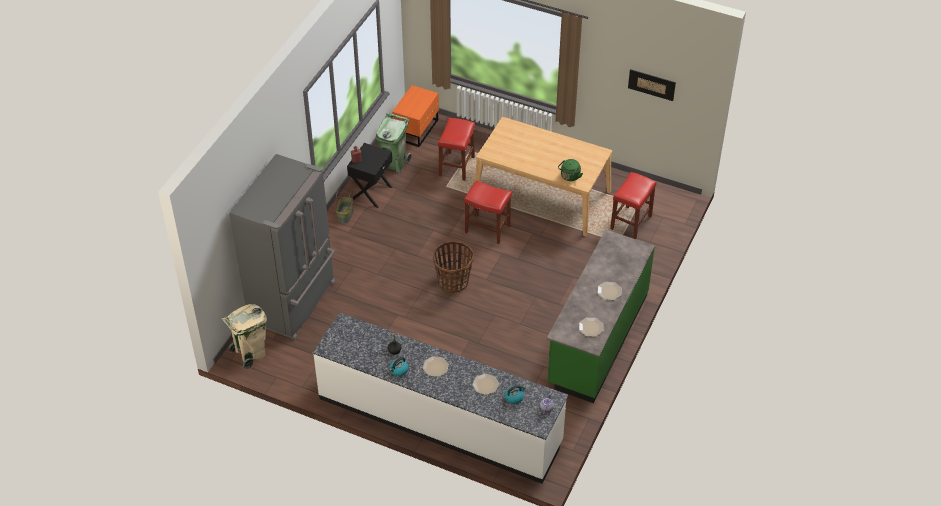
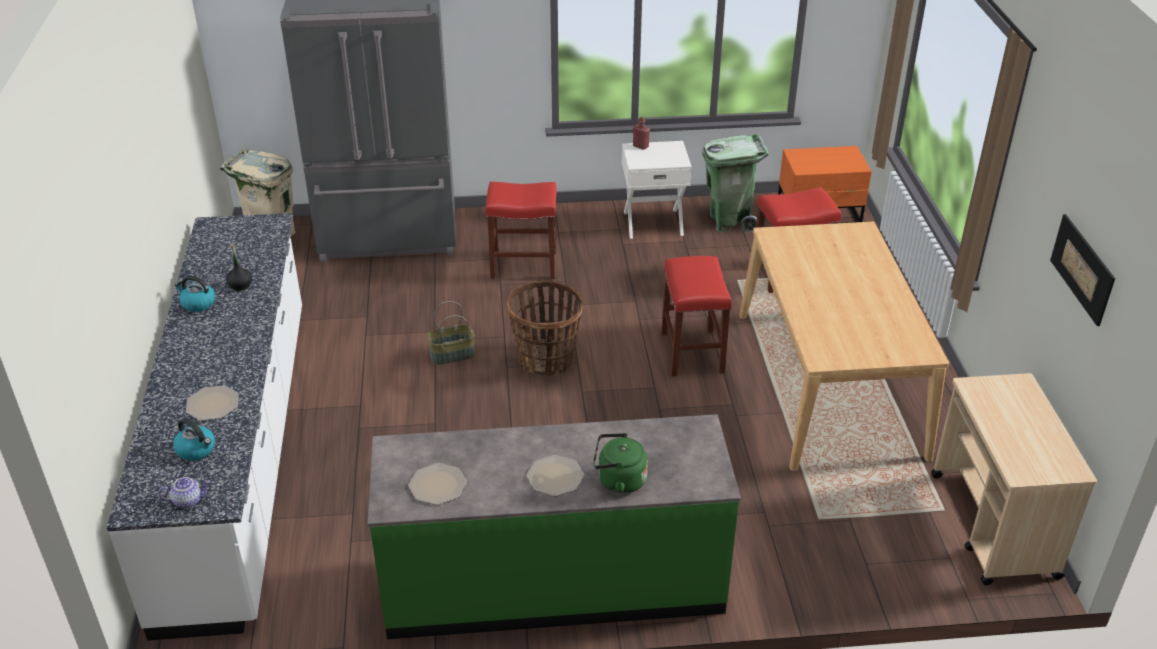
camera: 60 degrees right, 10 degrees down
(345, 215) = (589, 218): basket -> basket (452, 355)
(371, 192) = (653, 222): black nightstand -> white nightstand
(435, 366) = (226, 336): plate -> none
(569, 177) = (820, 337): green kettle -> green kettle (618, 481)
(631, 223) = (885, 518): red stool -> red stool (522, 265)
(656, 195) = (993, 526): none -> beige cart

